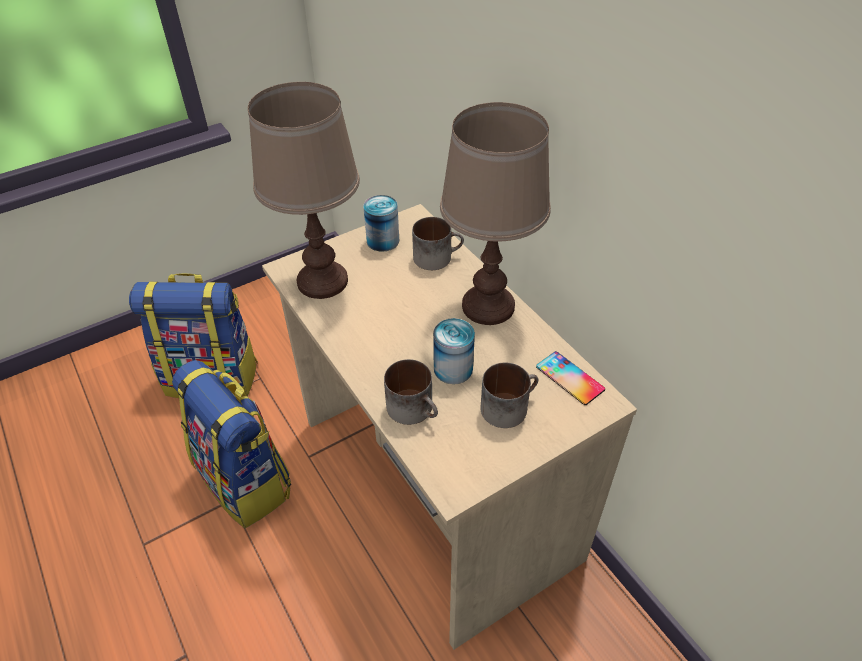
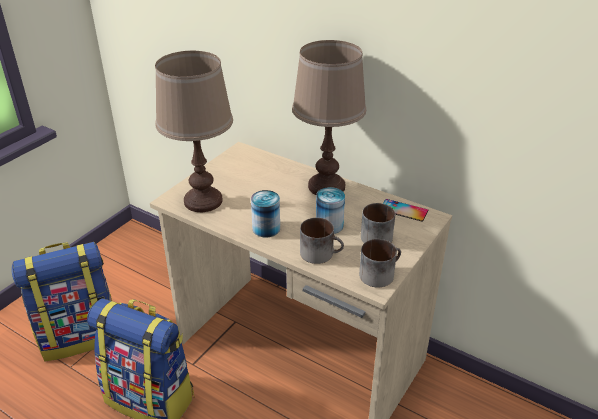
camera: 25 degrees left, 10 degrees down
(383, 240) = (228, 168): can -> can (266, 228)
(437, 256) = (273, 168): mug -> mug (379, 273)

